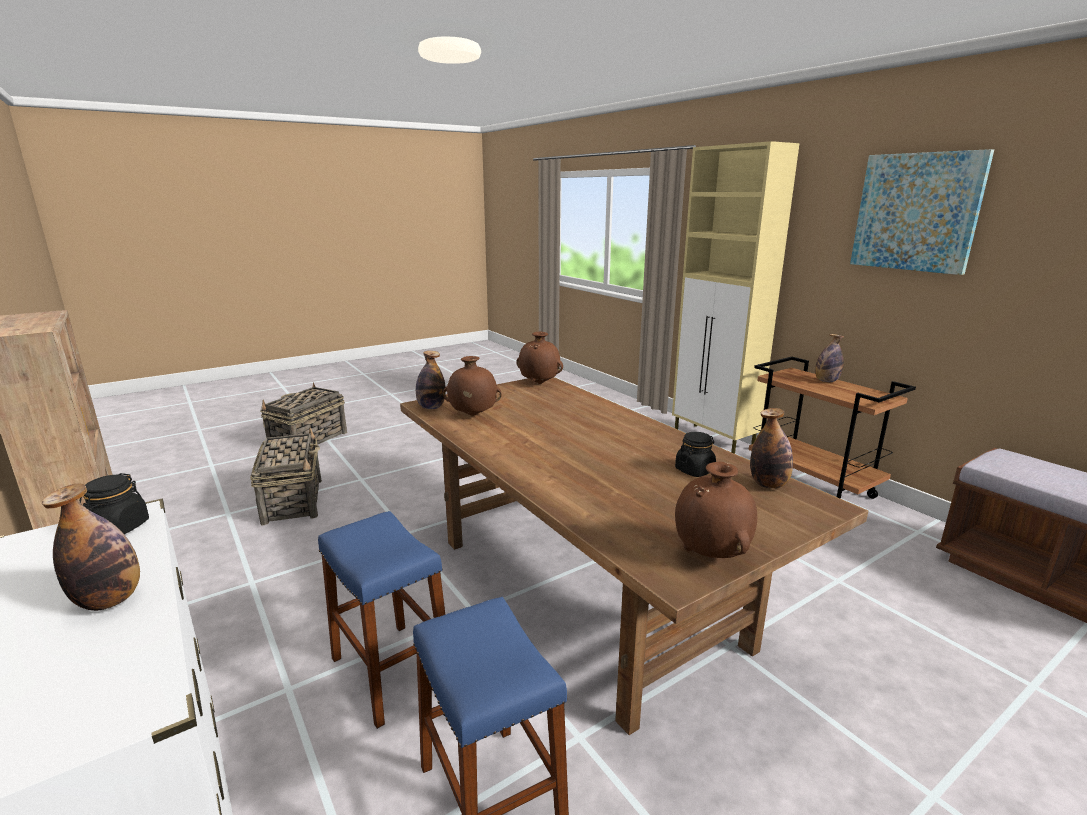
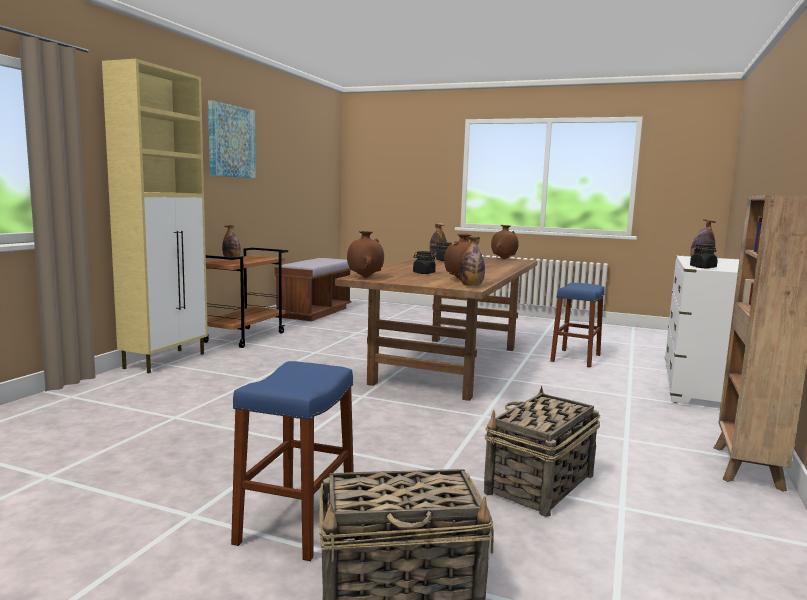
camera: 125 degrees left, 10 degrees down
(391, 671) = (575, 382): blue stool -> blue stool (297, 522)
(546, 413) = (423, 273): none -> black jar

